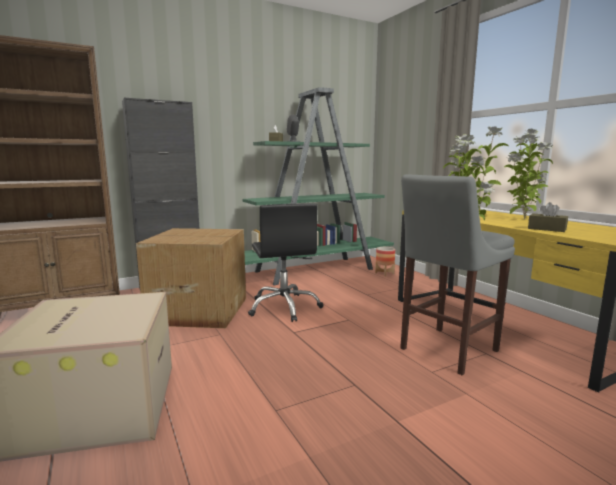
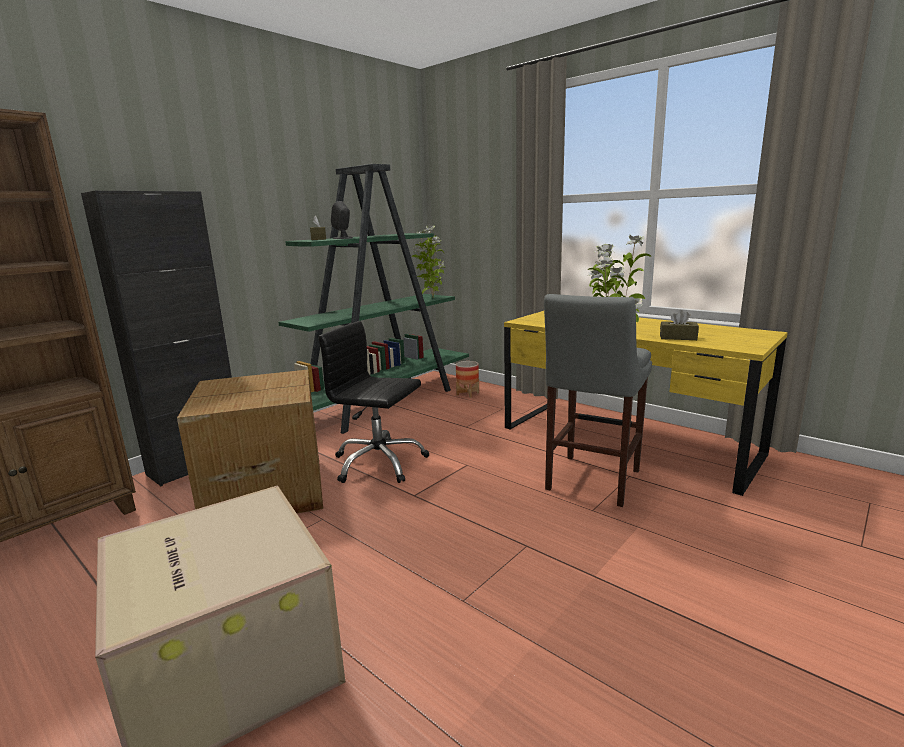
camera: 20 degrees left, 5 degrees up
(284, 307) = (379, 463): black office chair -> black office chair turned 150 degrees clockwise
(522, 219) = (640, 323): potted plant -> potted plant (431, 298)

